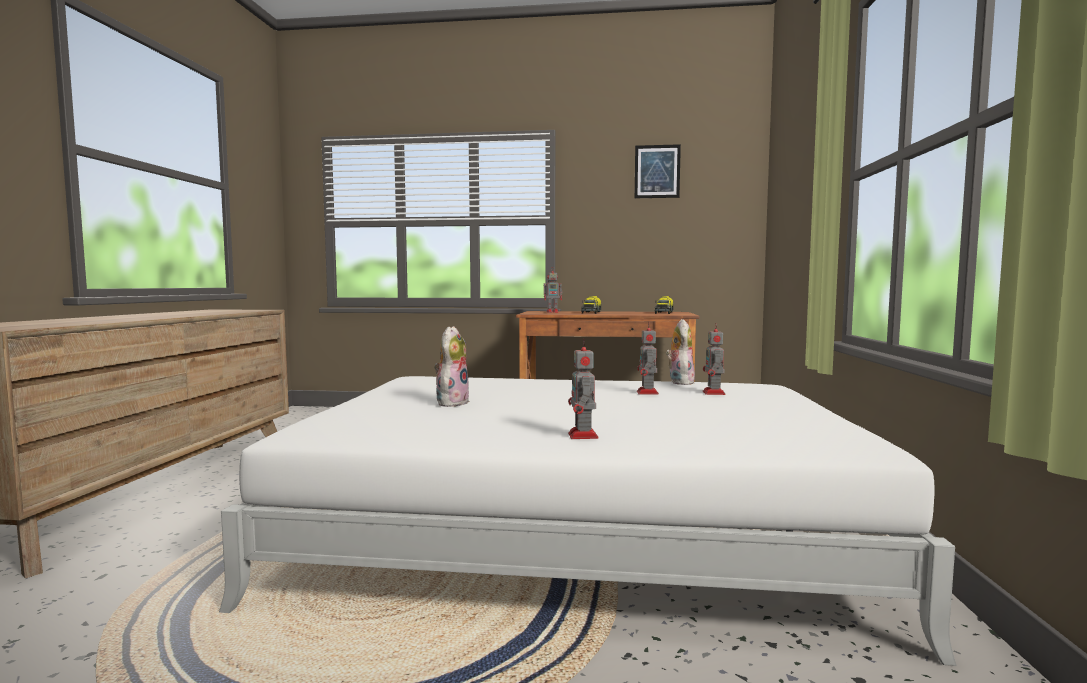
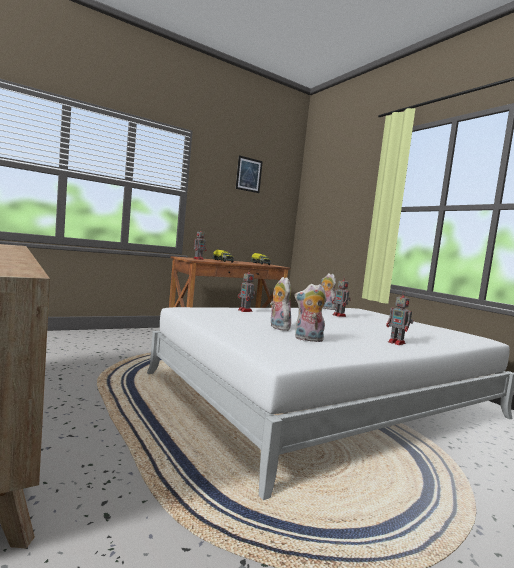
camera: 40 degrees left, 0 degrees up
(433, 419) = (308, 339): none -> plush toy
(714, 393) = (358, 314): toy robot -> toy robot (245, 311)

